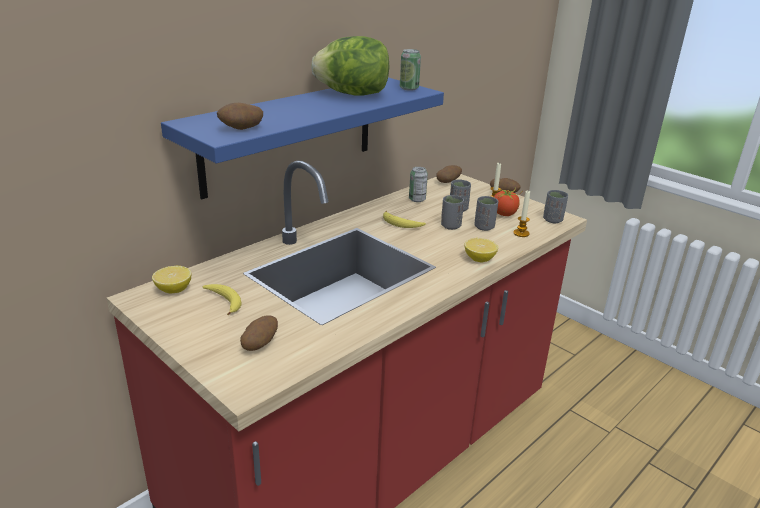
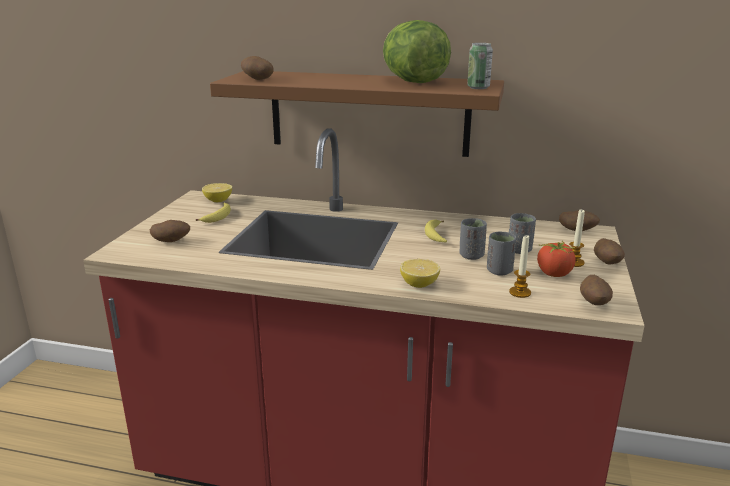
camera: 60 degrees right, 5 degrees down
(290, 135) = (368, 113): blue shelf -> brown shelf
(417, 199) = (504, 228): can -> none
(552, 220) = (594, 303): grey cup -> potato

